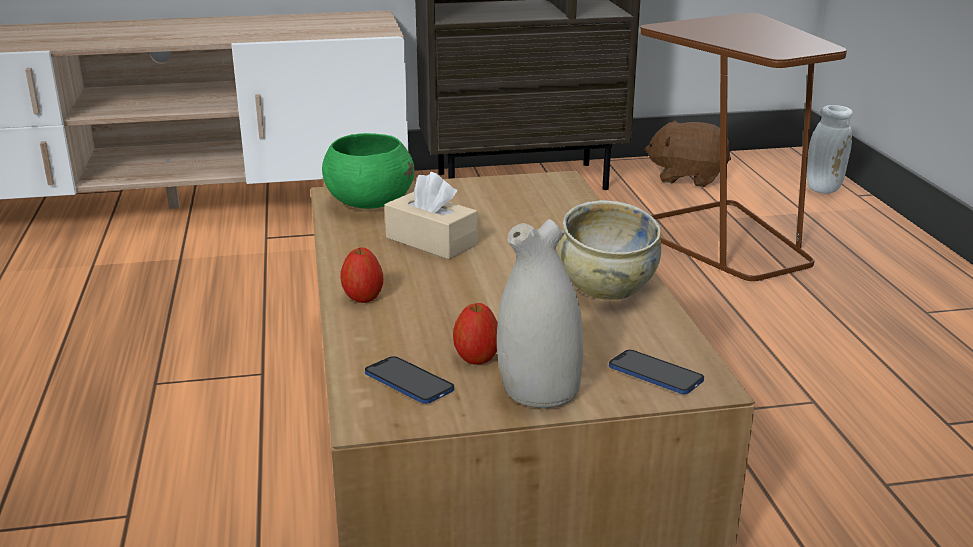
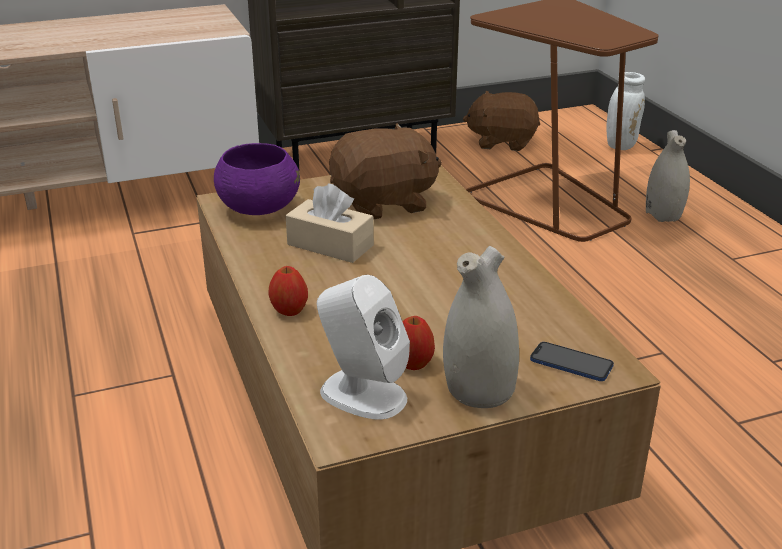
camera: 10 degrees left, 5 degrees up
(369, 203) = (258, 209): green bowl -> purple bowl
(409, 382) = (362, 394): phone -> white speaker
(505, 207) = (384, 203): none -> brown plush toy
(606, 286) = (501, 279): beige bowl -> none
(854, 262) = (663, 216): none -> white vase

